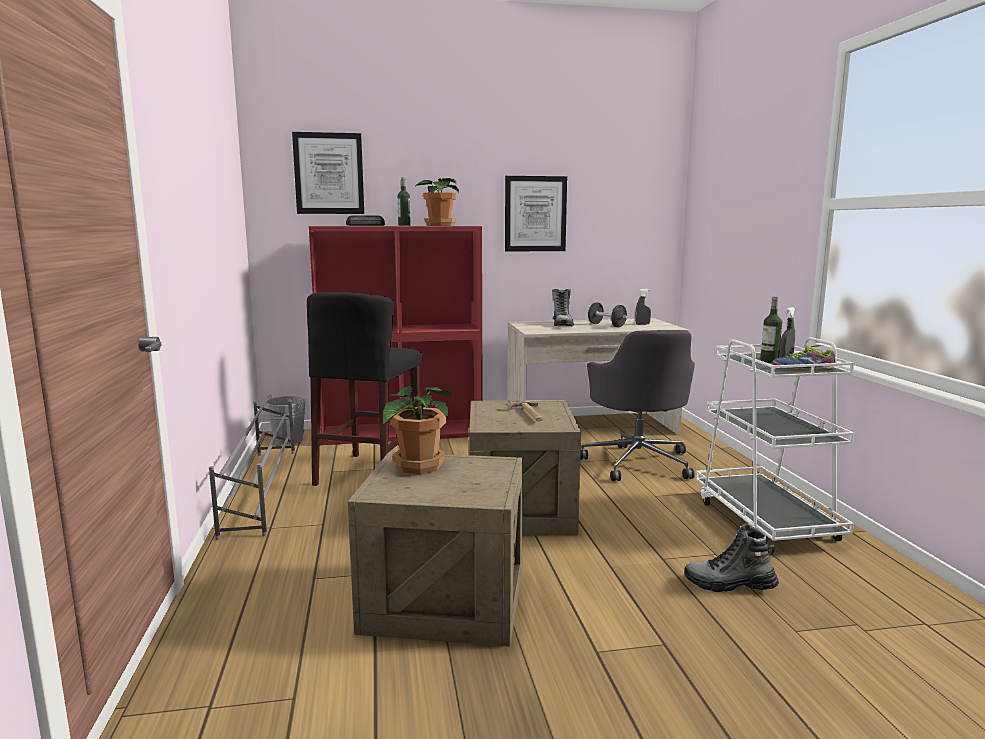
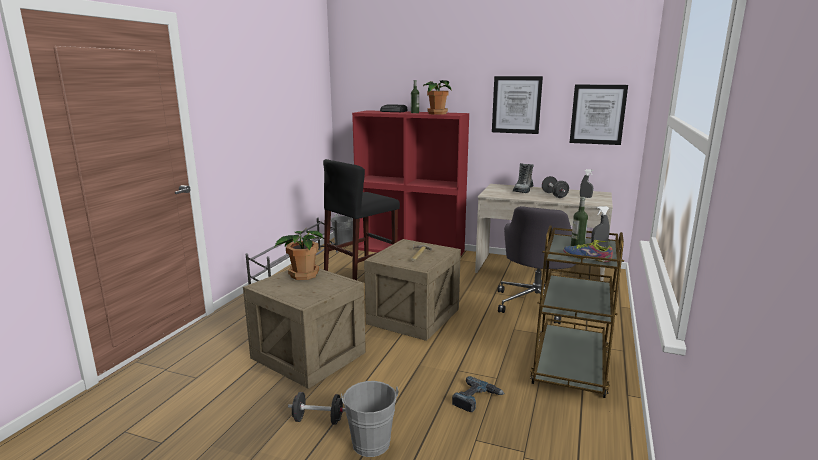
camera: 30 degrees right, 5 degrees up
(329, 173) = (378, 76): picture -> picture (597, 114)
(584, 683) = (318, 420): none -> black dumbbell
(689, 681) = (370, 440): none -> grey bucket
(729, 584) = (476, 399): boot -> power drill
(765, 520) = (570, 367): white cart -> brown cart

